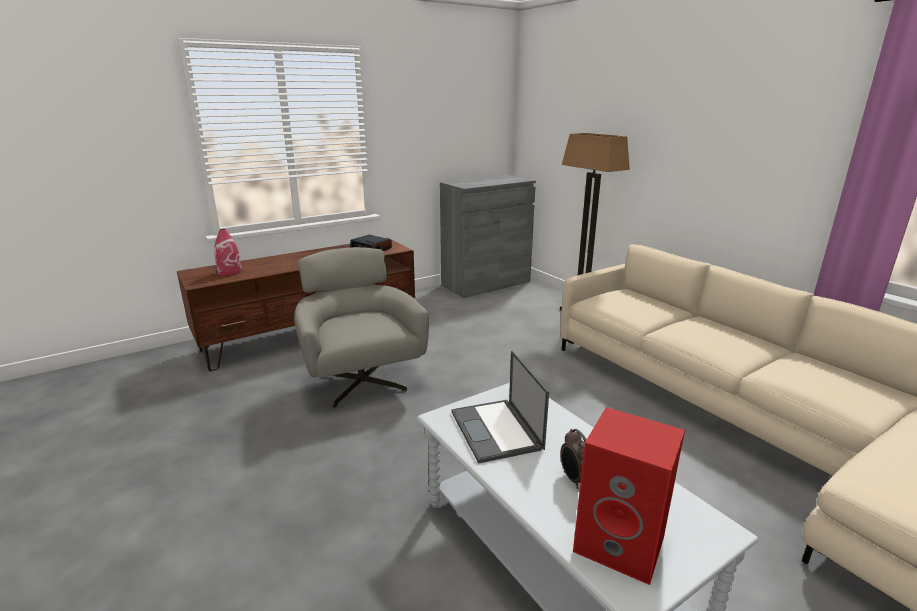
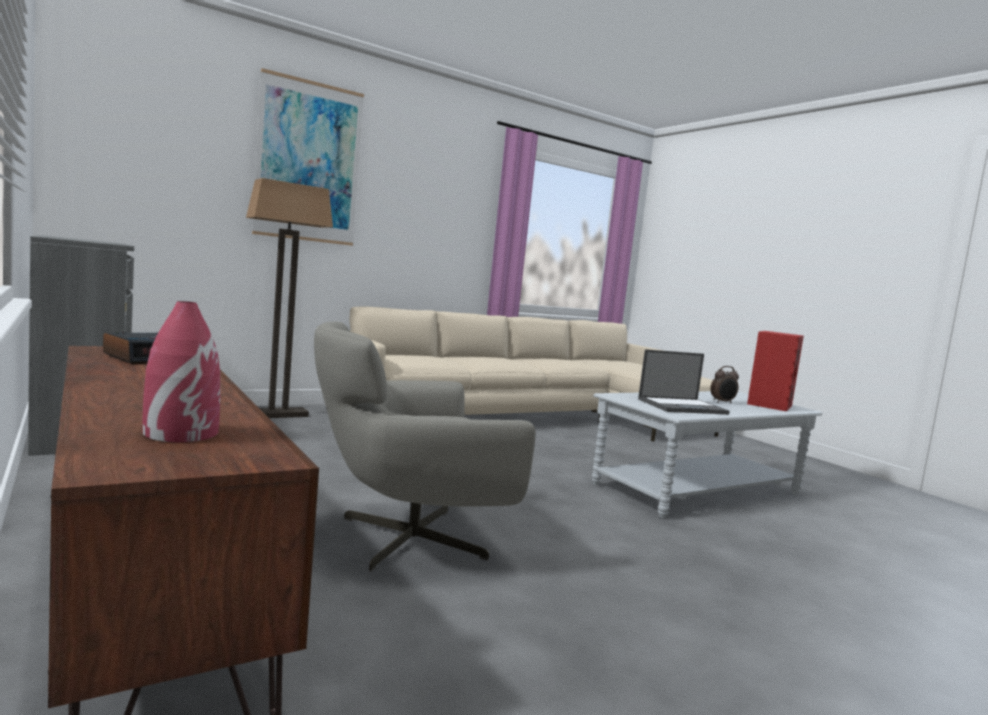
camera: 90 degrees left, 15 degrees down
(643, 108) = (308, 162): none -> picture

